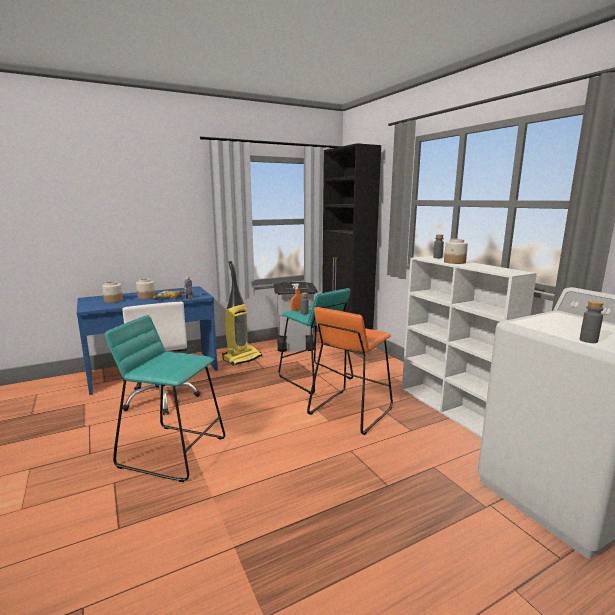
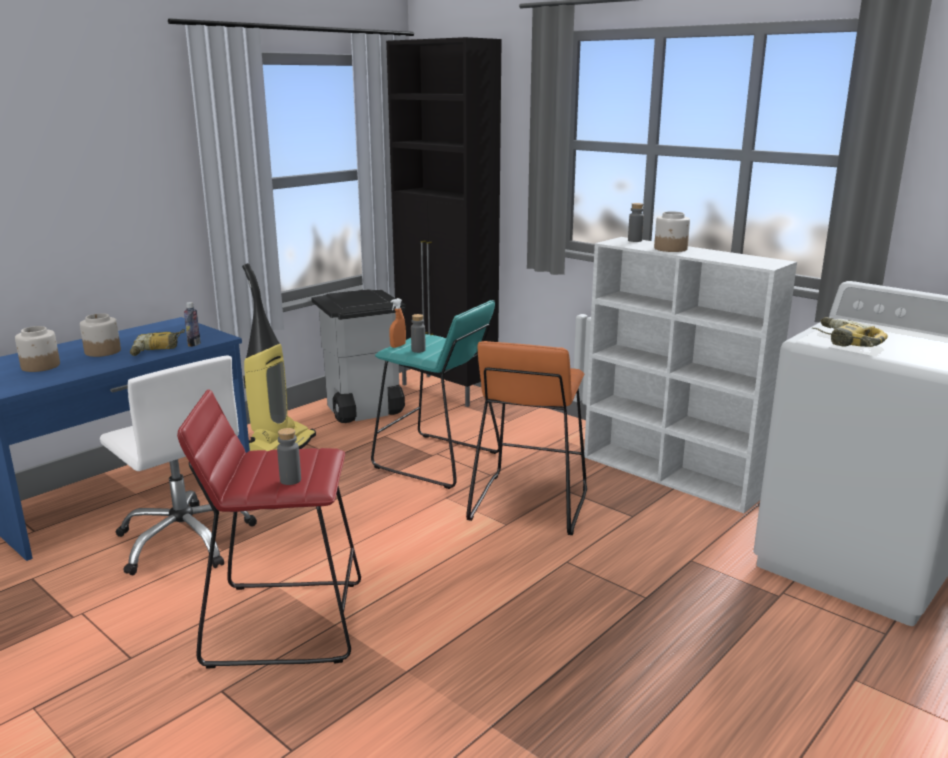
camera: 20 degrees left, 5 degrees up
(173, 451) = (285, 621): turquoise stool -> red stool
(545, 326) = (844, 341): none -> power drill
(588, 340) = (906, 356): grey bottle -> grey bottle (290, 480)

